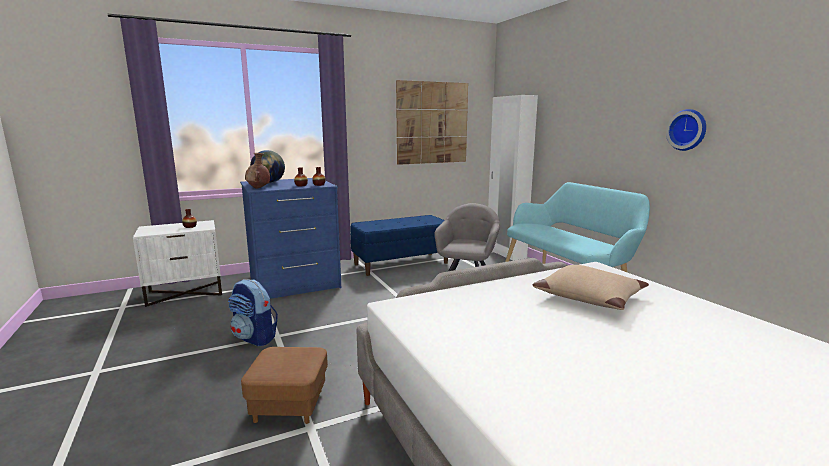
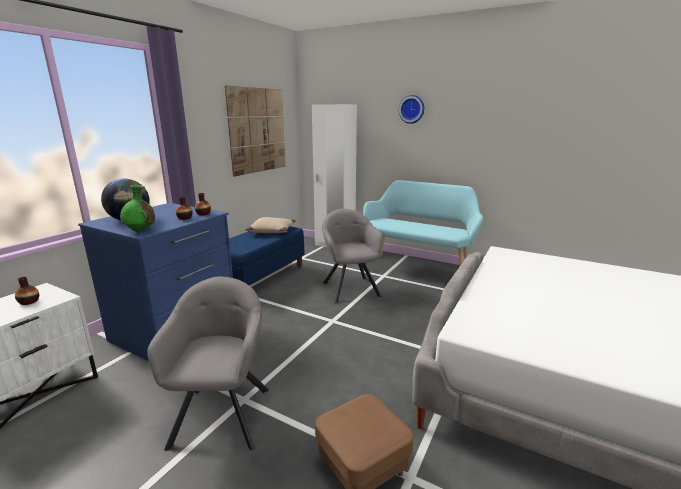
camera: 35 degrees left, 5 degrees up
(255, 338) = (222, 413): backpack -> grey armchair
(258, 188) = (141, 231): brown vase -> green vase
(589, 297) = (545, 277): beige pillow -> beige pillow (272, 231)
(688, 130) = (501, 137): wall clock -> wall clock (412, 109)

